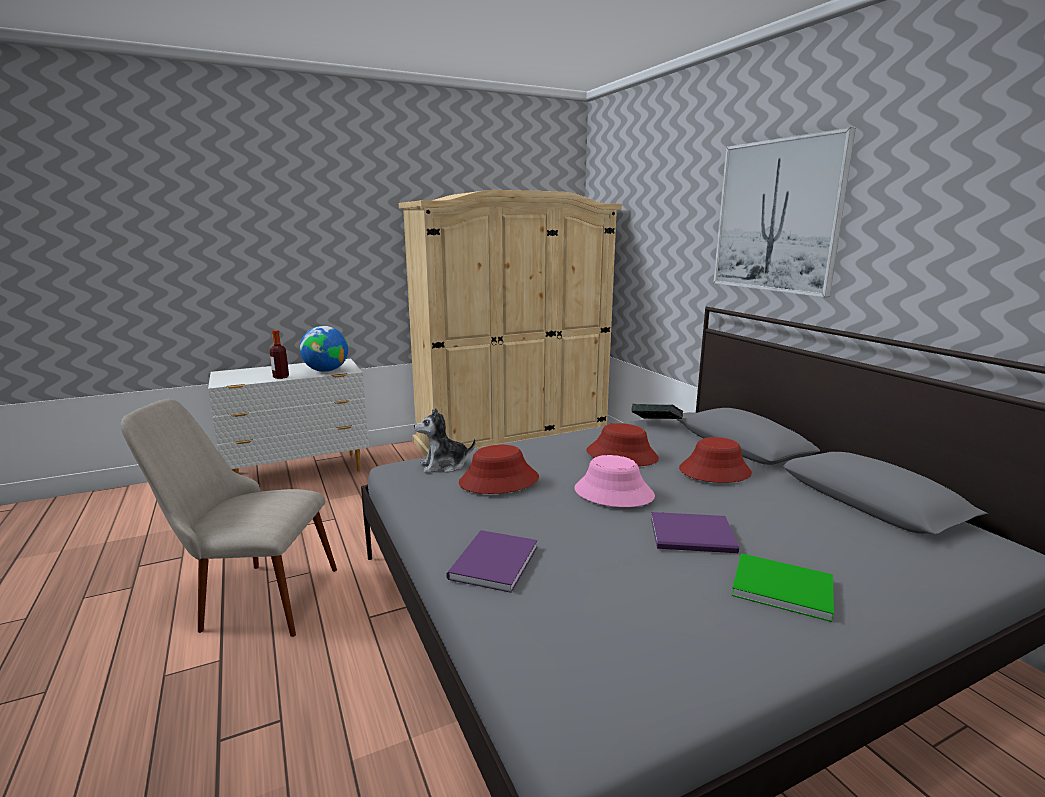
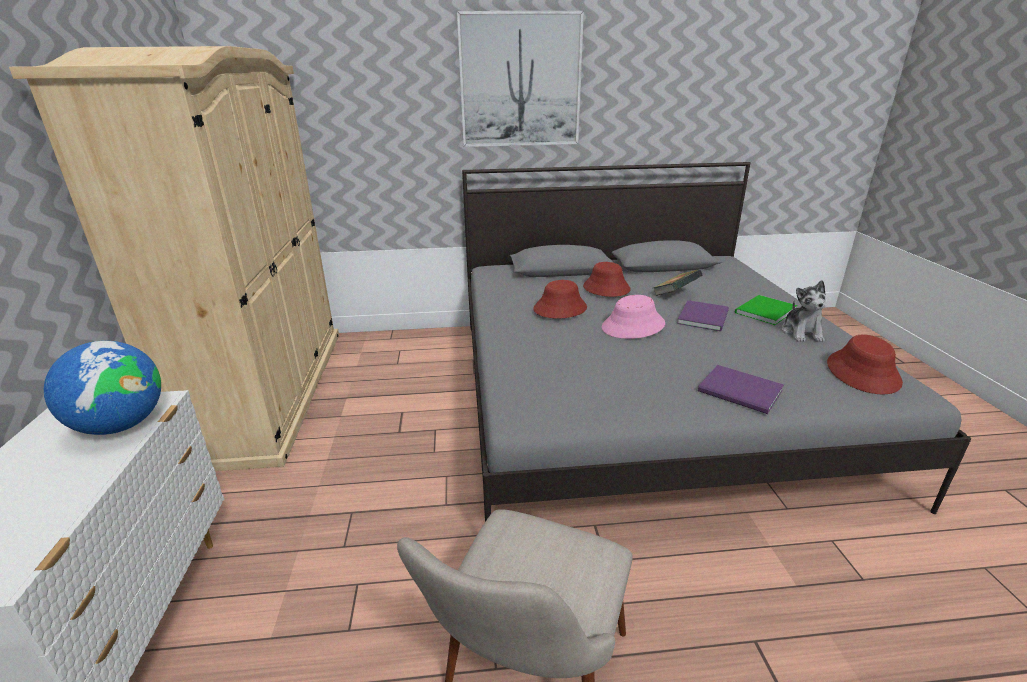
camera: 70 degrees left, 10 degrees up
(281, 377) = (83, 482): bottle -> none
(444, 465) = (535, 390): plush toy -> plush toy (801, 333)
(499, 481) = (594, 365): red hat -> red hat (863, 373)
(656, 425) = (500, 283): book -> book (675, 295)

